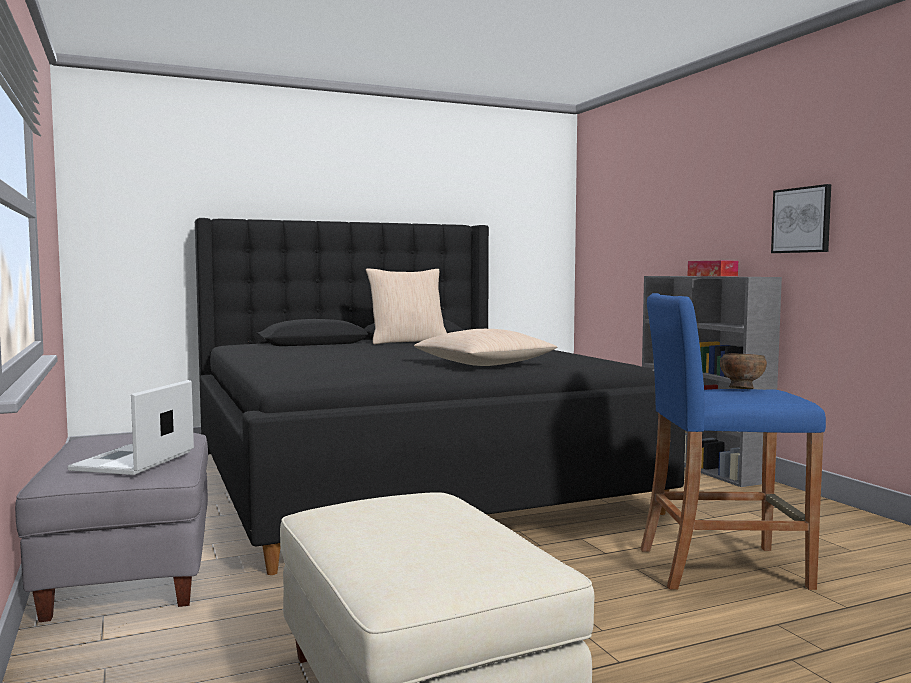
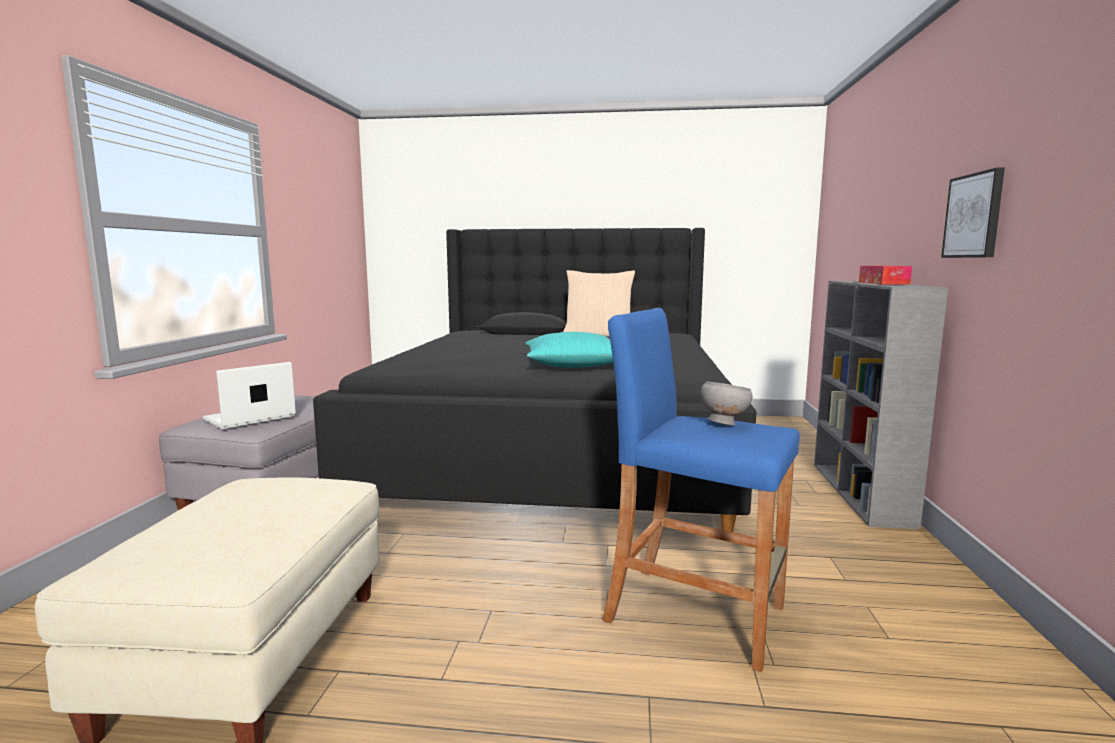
camera: 30 degrees right, 5 degrees up
(484, 364) = (574, 365): beige pillow -> turquoise pillow
(741, 389) = (723, 424): brown bowl -> grey bowl

